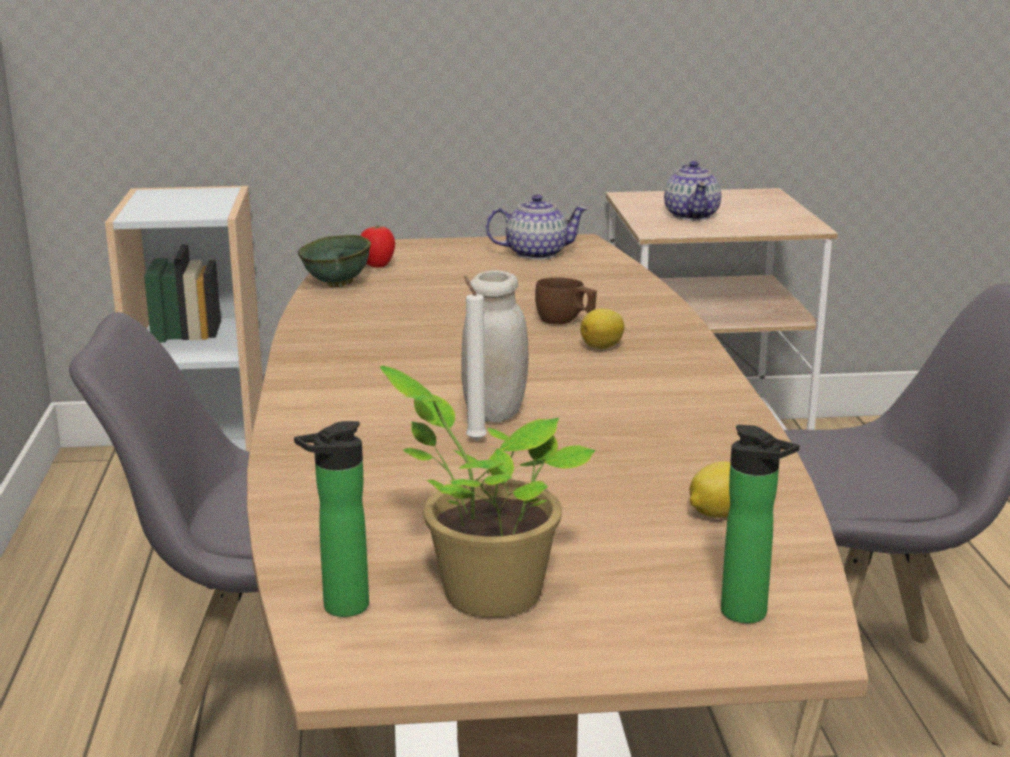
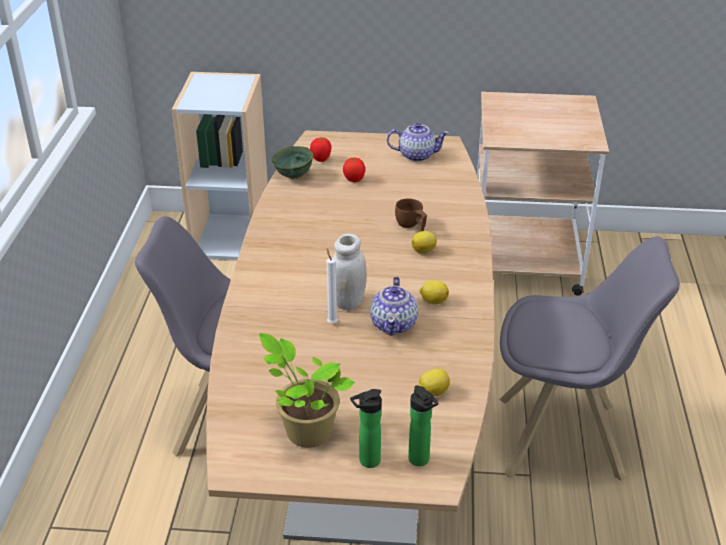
camera: 10 degrees right, 15 degrees up
(339, 608) = (238, 432): bottle -> bottle (366, 461)
(443, 283) = (354, 180): none -> tomato
(651, 401) = (433, 301): none -> lemon
(692, 215) = (525, 124): teapot -> teapot (394, 324)

